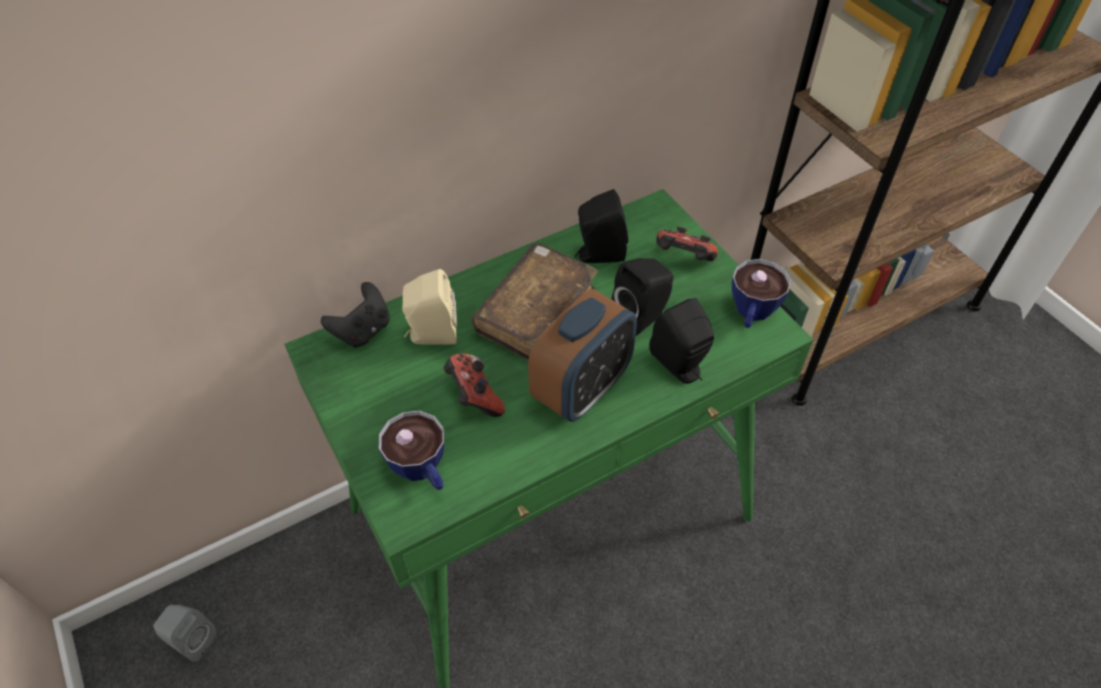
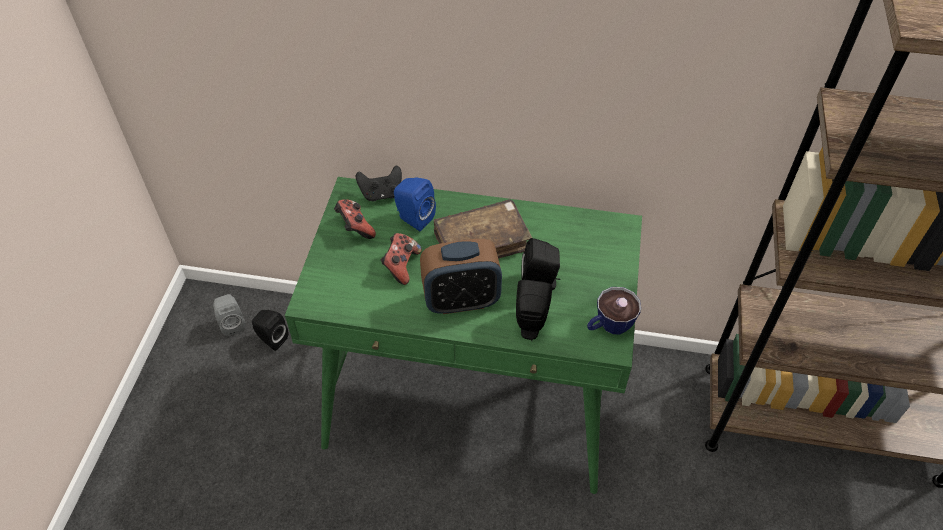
camera: 40 degrees right, 0 degrees up
(422, 471) = (338, 286): cup -> none
(431, 334) = (413, 218): beige speaker -> blue speaker
(598, 254) = (554, 231): black speaker -> black speaker (271, 339)
(683, 260) = (603, 267): game controller -> game controller (355, 228)

